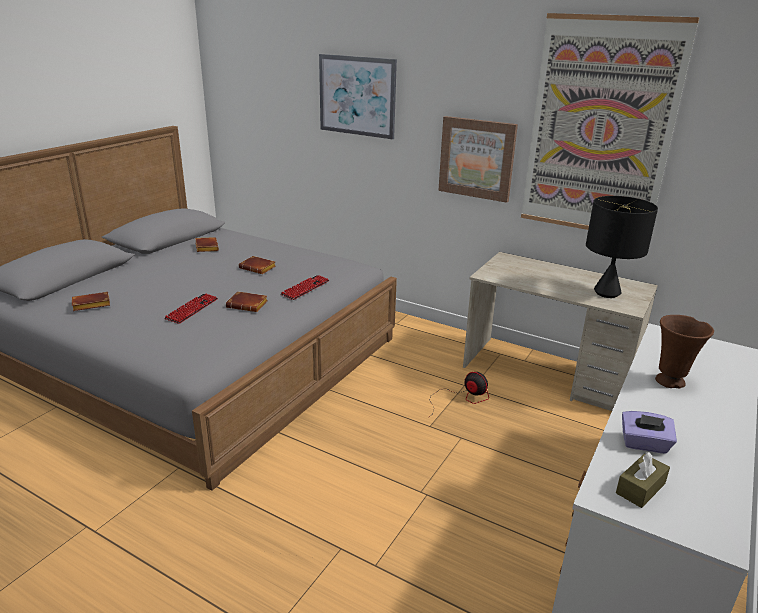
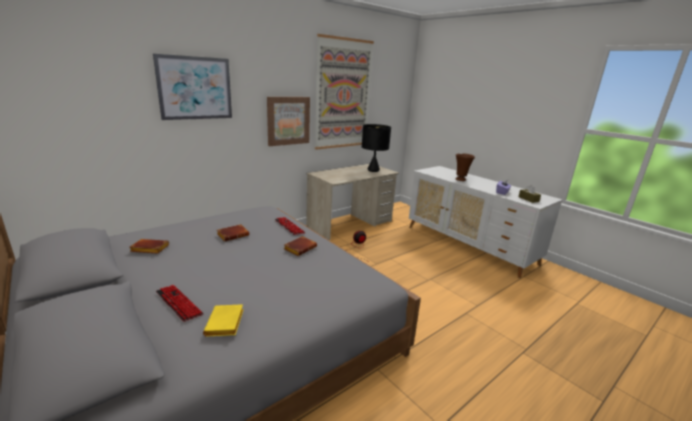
camera: 70 degrees left, 5 degrees down
(90, 305) = (226, 324): brown book -> yellow book
(192, 309) = (288, 270): keyboard -> keyboard (179, 303)

